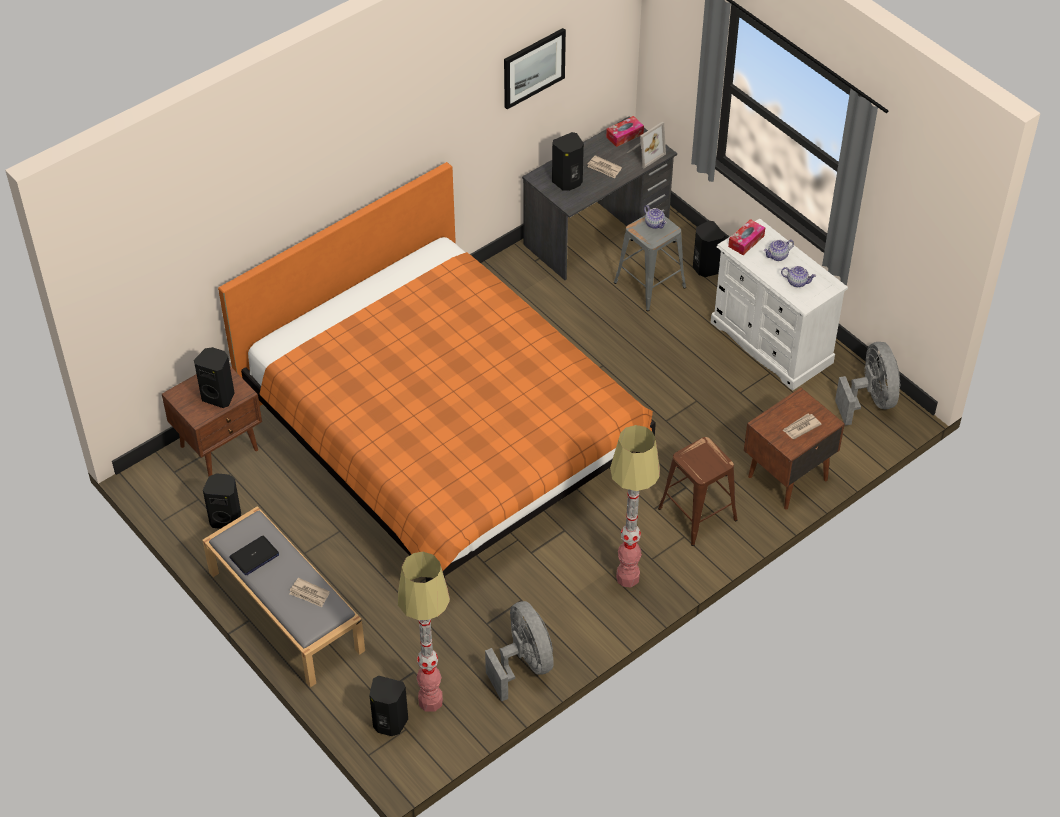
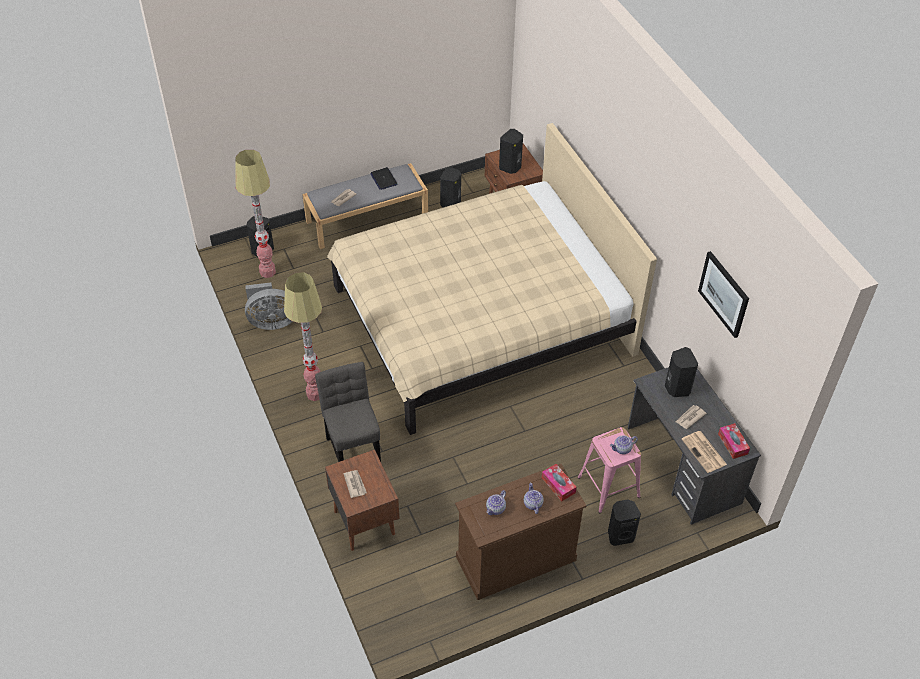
camera: 105 degrees right, 0 degrees up
(443, 440) = (480, 319): orange bed -> beige bed
(644, 153) = (704, 452): picture frame -> newspaper
(650, 285) = (608, 487): grey stool -> pink stool
(697, 514) = (353, 451): brown stool -> grey chair
(771, 343) = (515, 558): white dresser -> brown dresser
(869, 401) = (424, 613): grey fan -> none

